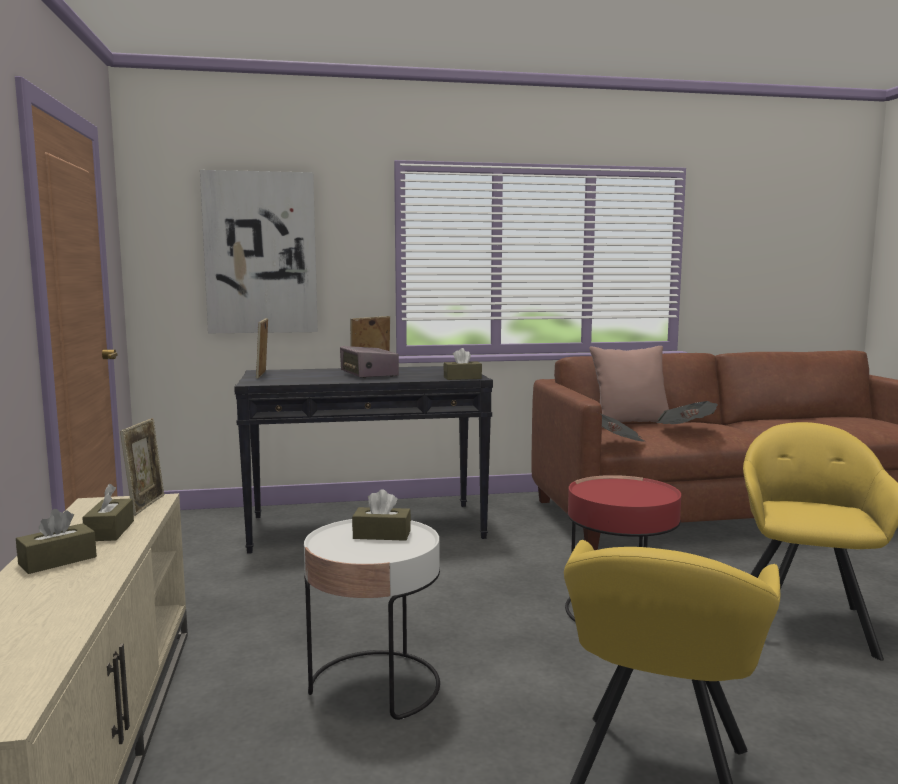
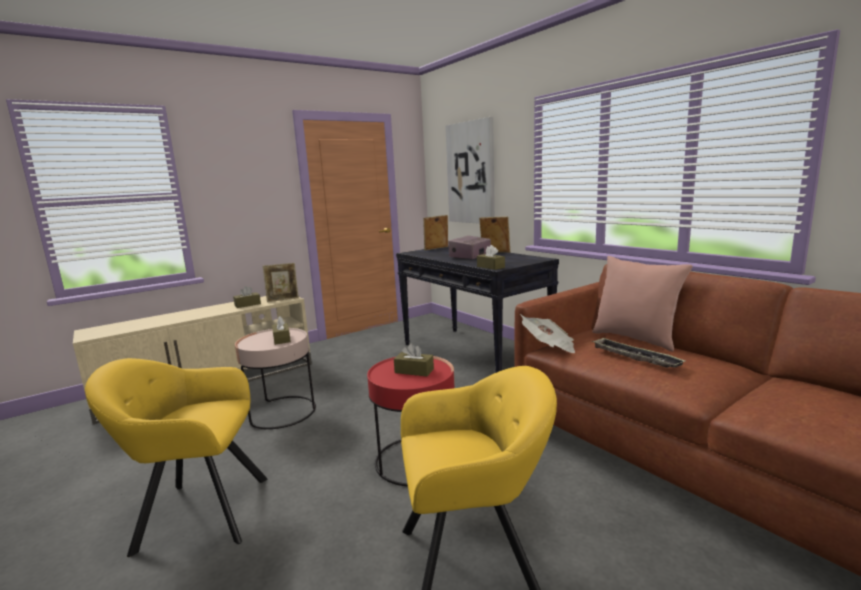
camera: 65 degrees right, 5 degrees up
(58, 560) = (213, 309): brown tissue box -> brown tissue box (414, 371)
(375, 686) = (282, 412): white side table -> pink side table
(685, 429) = (635, 357): newspaper -> tray

